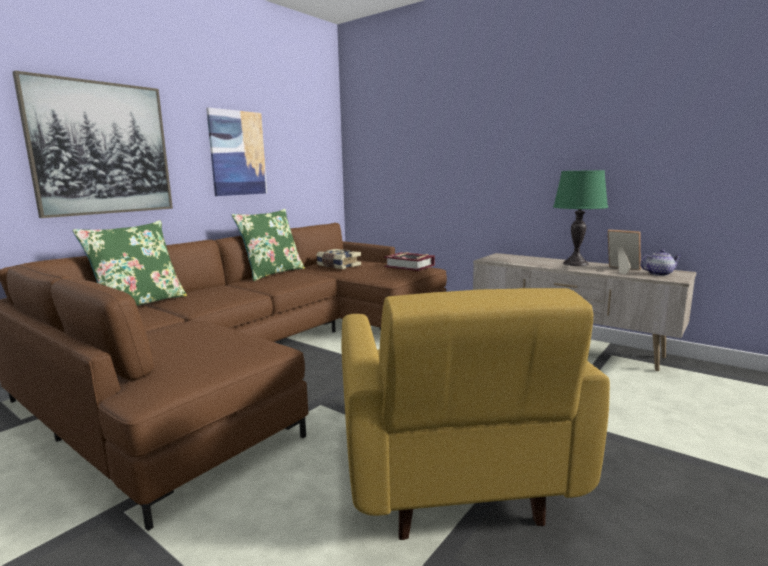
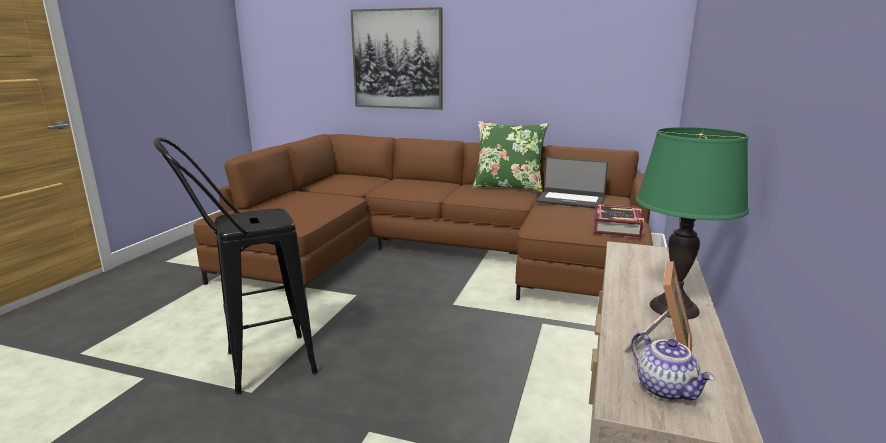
camera: 70 degrees right, 5 degrees up
(139, 304) = (381, 178): green pillow -> none
(237, 153) = (516, 61): picture -> none
(338, 266) = (570, 200): book -> laptop
(449, 472) = (254, 367): yellow armchair -> black stool

